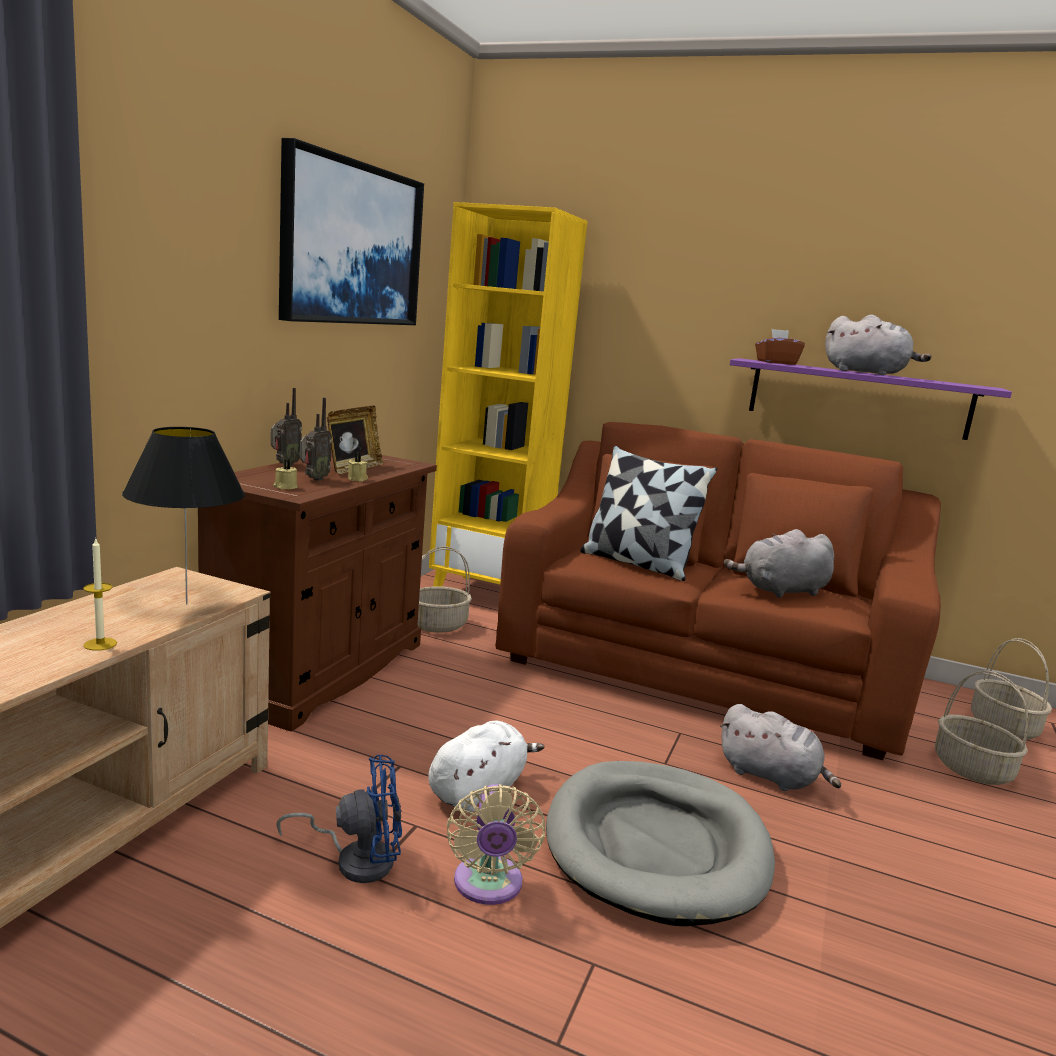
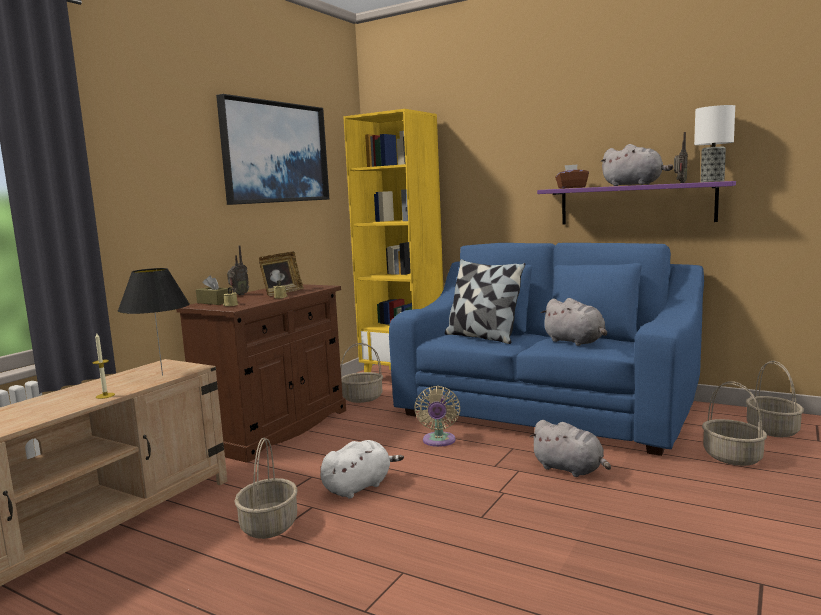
camera: 10 degrees right, 5 degrees down
(253, 477) = (214, 302): none -> brown tissue box
(313, 479) = (251, 300): radio -> radio (679, 183)
(356, 859) = (269, 525): blue fan -> basket
(488, 886) = (348, 536): beige fan -> beige fan (438, 441)
(656, 846) = (470, 511): grey dog bed -> none
(701, 669) = (544, 410): brown sofa -> blue sofa
(780, 591) = (576, 342): grey plush toy -> grey plush toy turned 120 degrees counterclockwise
(978, 386) = (712, 181): none -> table lamp

